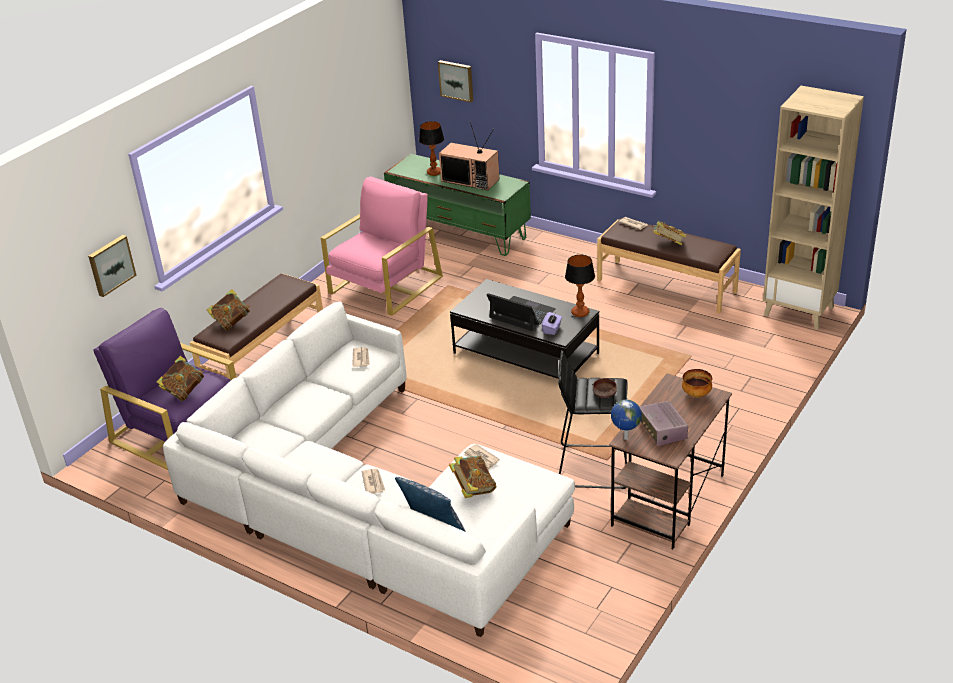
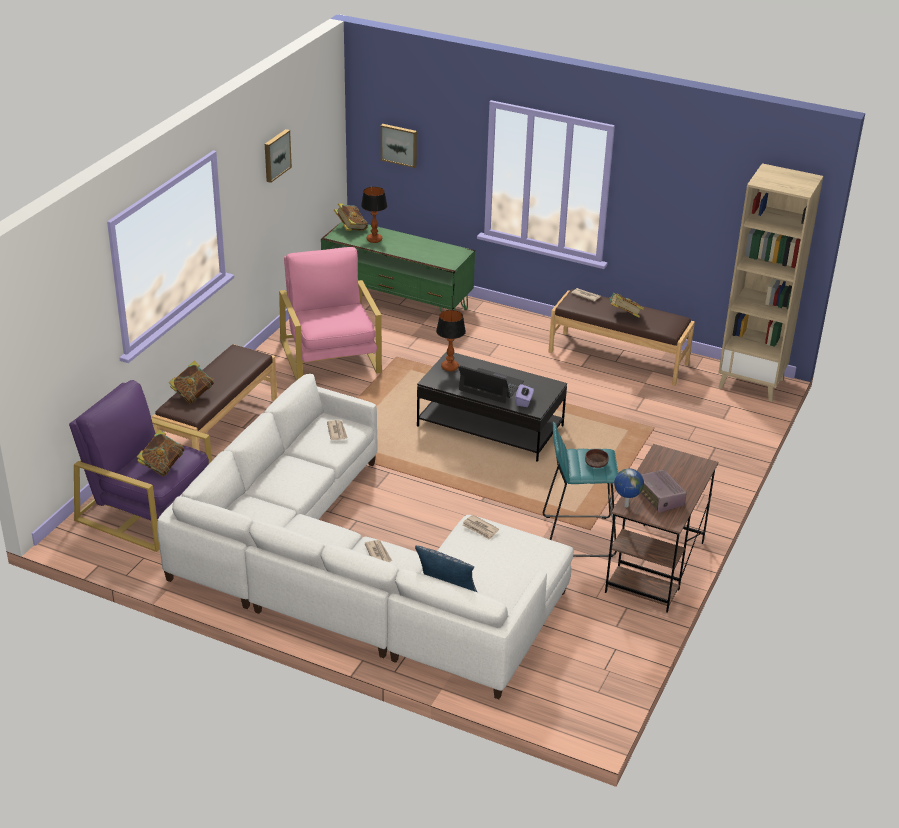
camera: 10 degrees left, 0 degrees up
(110, 265) = (85, 336): picture -> picture (276, 155)
(384, 285) = (330, 356): pink armchair -> pink armchair turned 45 degrees counterclockwise
(471, 180) = (415, 248): television -> none
(473, 489) = (479, 557): book -> book (351, 228)
(580, 313) = (548, 385): table lamp -> table lamp (449, 367)
(593, 466) = (577, 536): black stool -> turquoise stool
(696, 394) = (685, 463): bowl -> none

